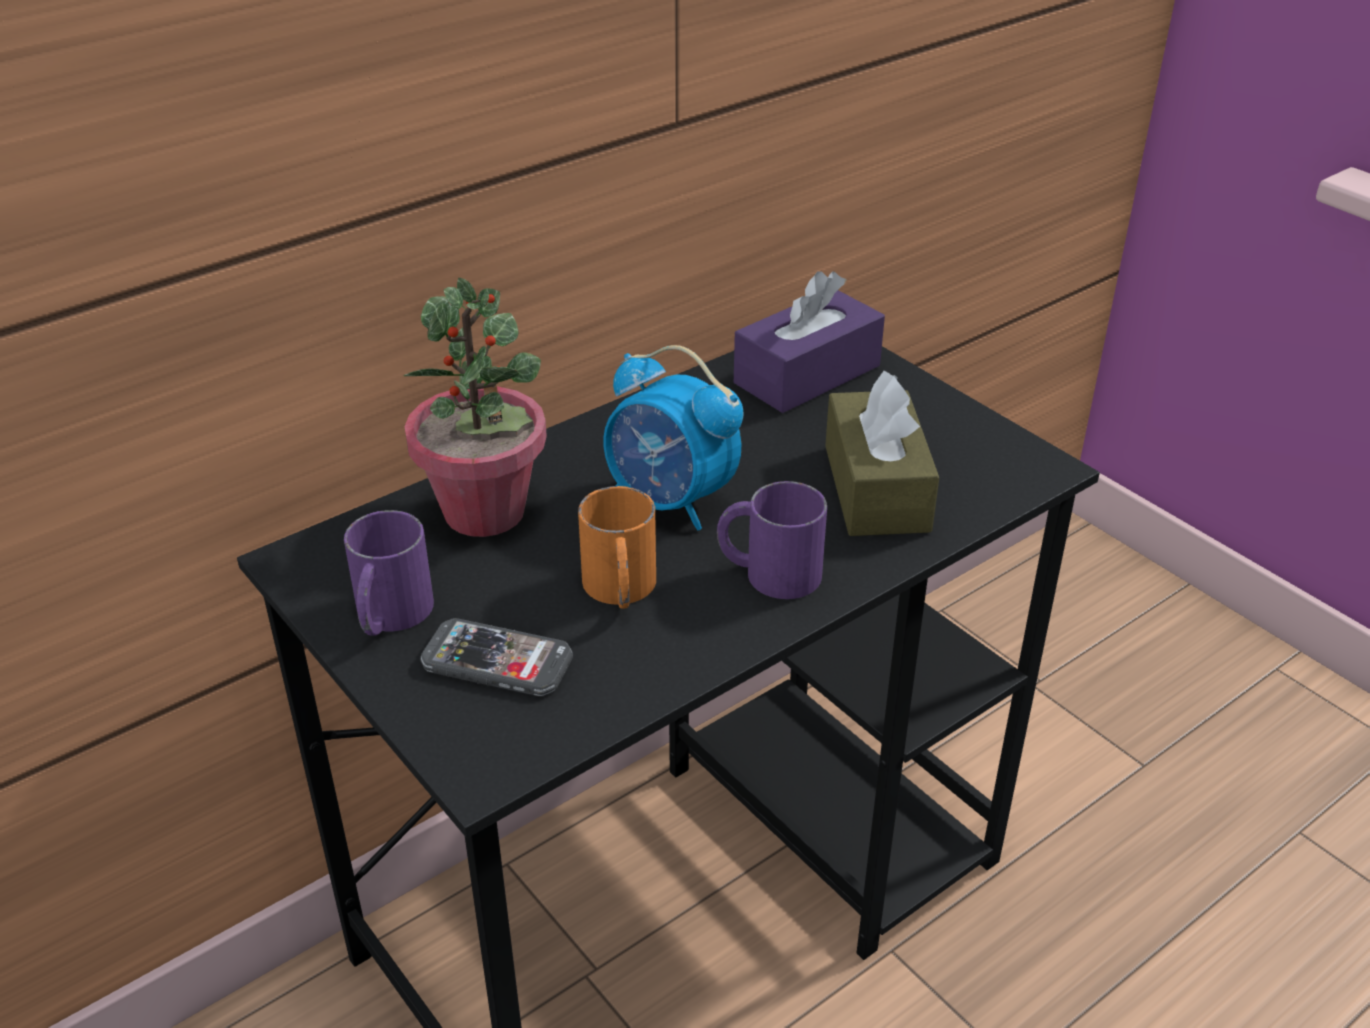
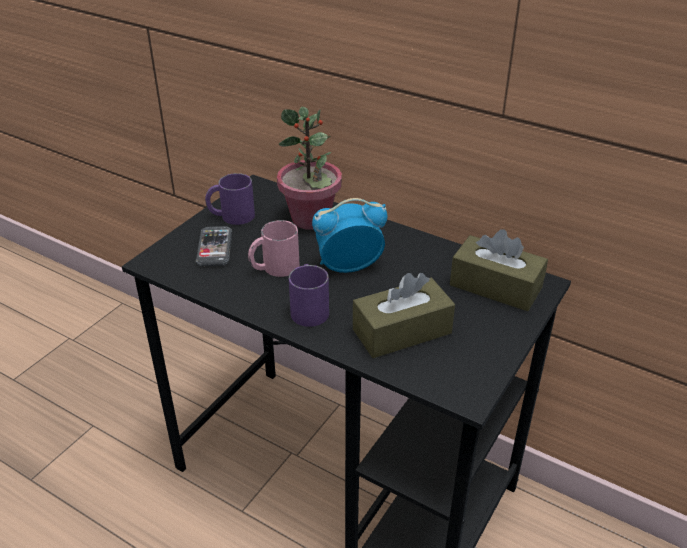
camera: 70 degrees right, 0 degrees up
(620, 590) = (274, 268): orange mug -> pink mug
(671, 502) = (348, 266): alarm clock -> alarm clock turned 60 degrees clockwise
(807, 374) = (495, 286): purple tissue box -> brown tissue box

